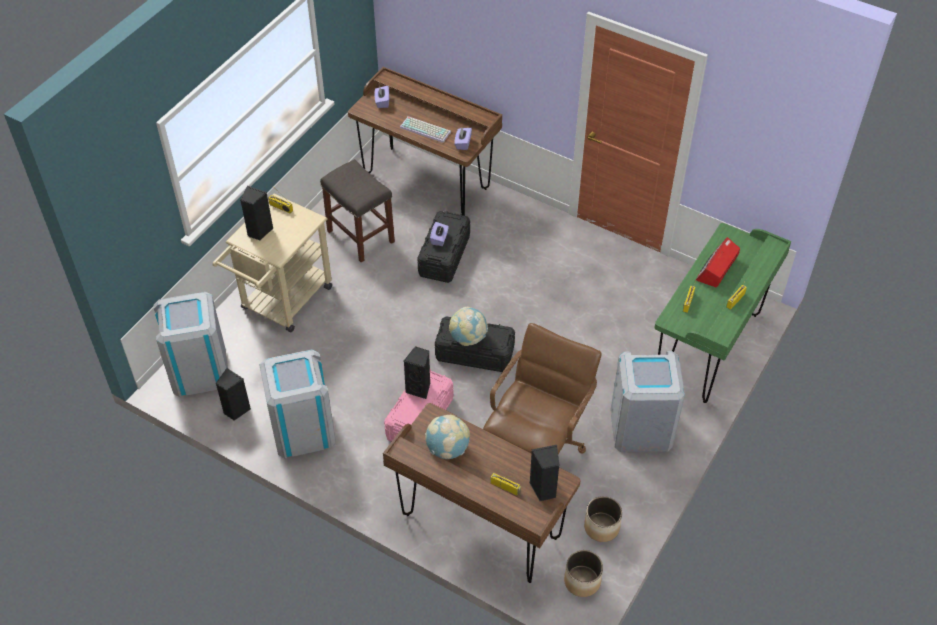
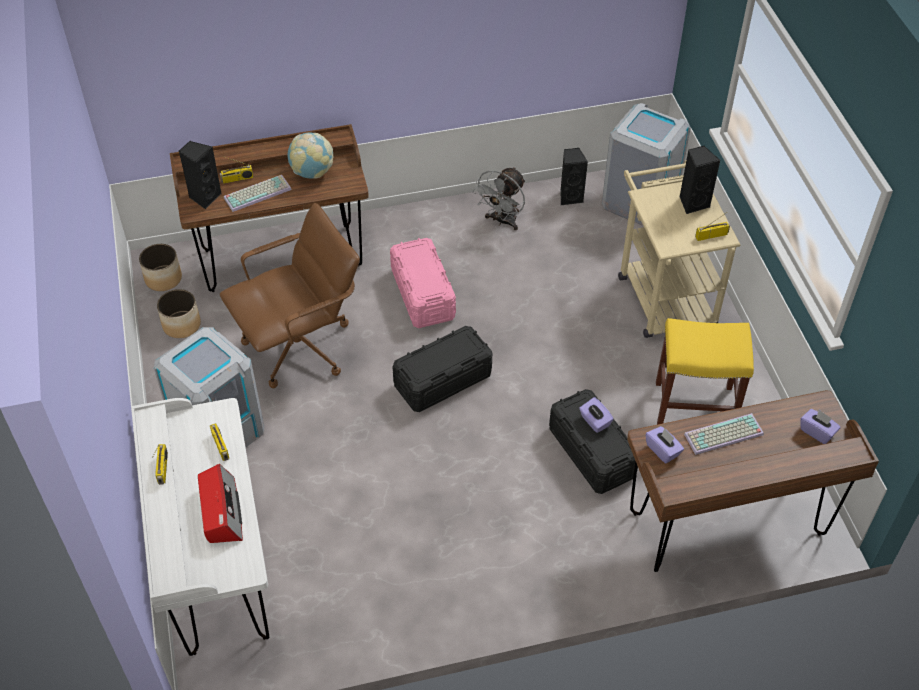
camera: 135 degrees right, 0 degrees up
(302, 429) = (502, 221): grey trash can -> grey fan
(359, 236) = (695, 406): grey stool -> yellow stool
(419, 388) = (432, 277): black speaker -> none
(468, 338) = (444, 348): globe -> none
(503, 462) = (258, 192): none -> keyboard
(537, 444) = (300, 347): brown office chair -> brown office chair turned 105 degrees counterclockwise
(708, 348) = (217, 567): green desk -> white desk

